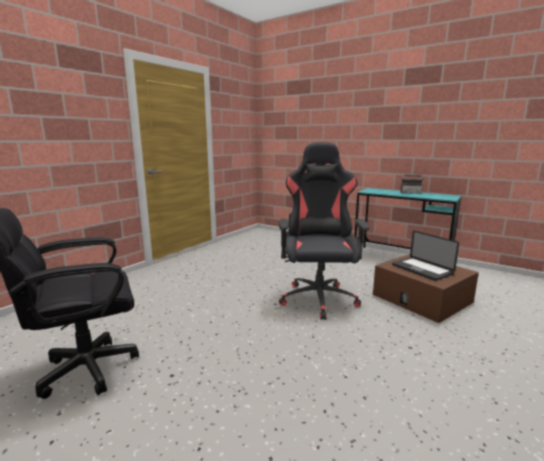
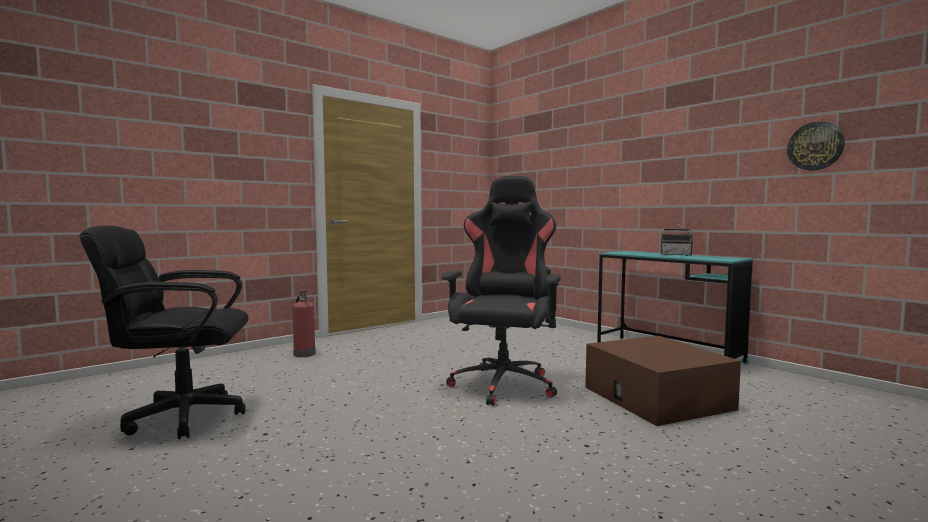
camera: 15 degrees right, 10 degrees down
(145, 285) = (304, 354): none -> fire extinguisher
(421, 269) = (651, 351): laptop -> none
(510, 121) = (815, 146): none -> wall clock

